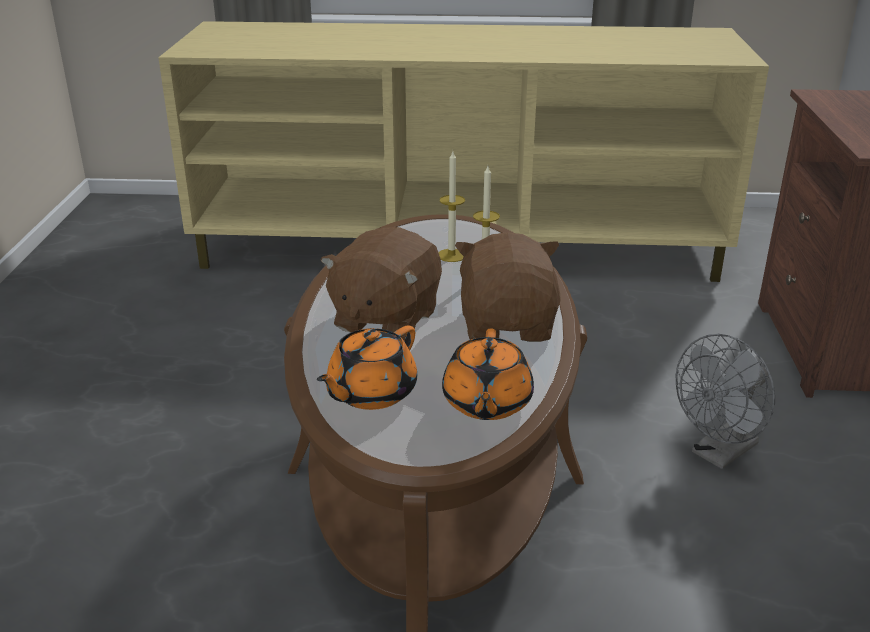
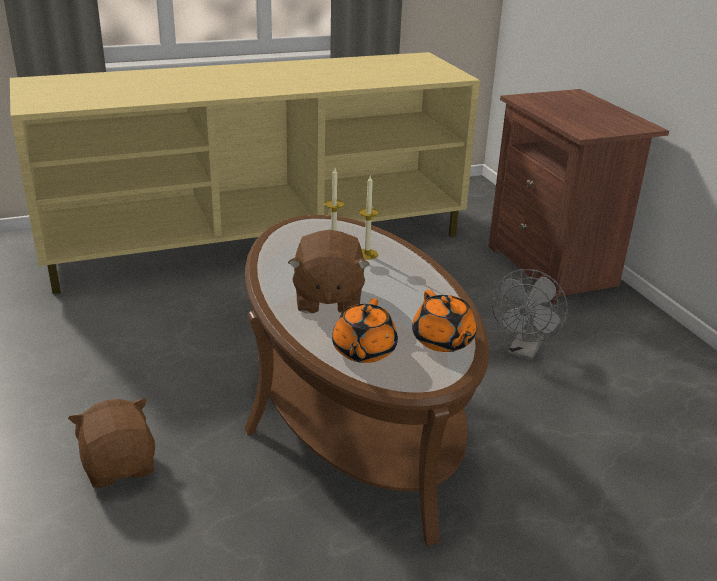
camera: 25 degrees left, 0 degrees up
(508, 325) = (413, 287): brown plush toy -> brown plush toy (120, 465)

